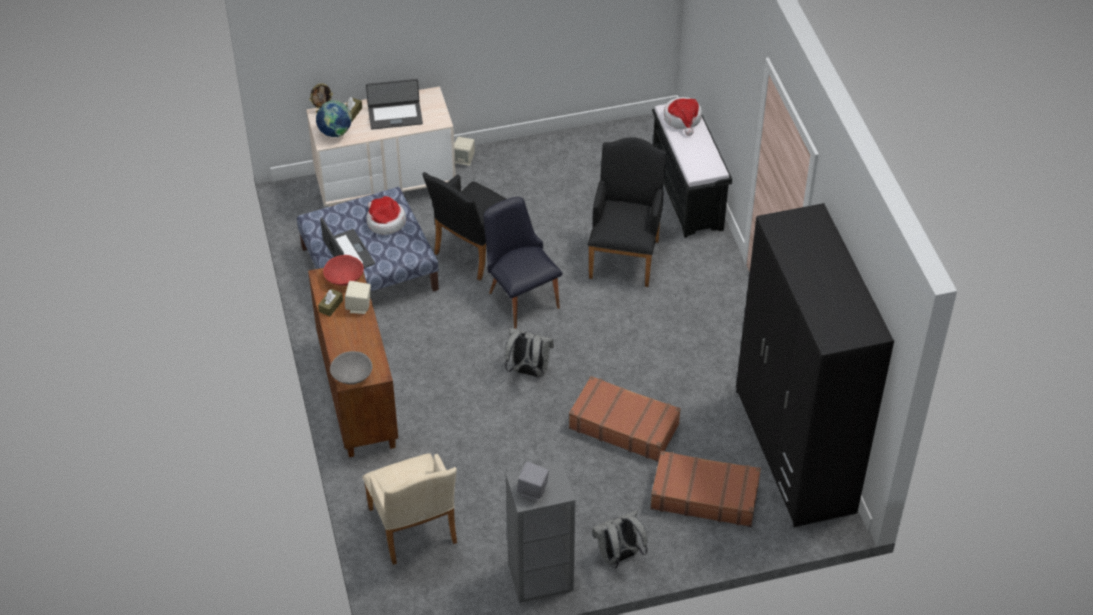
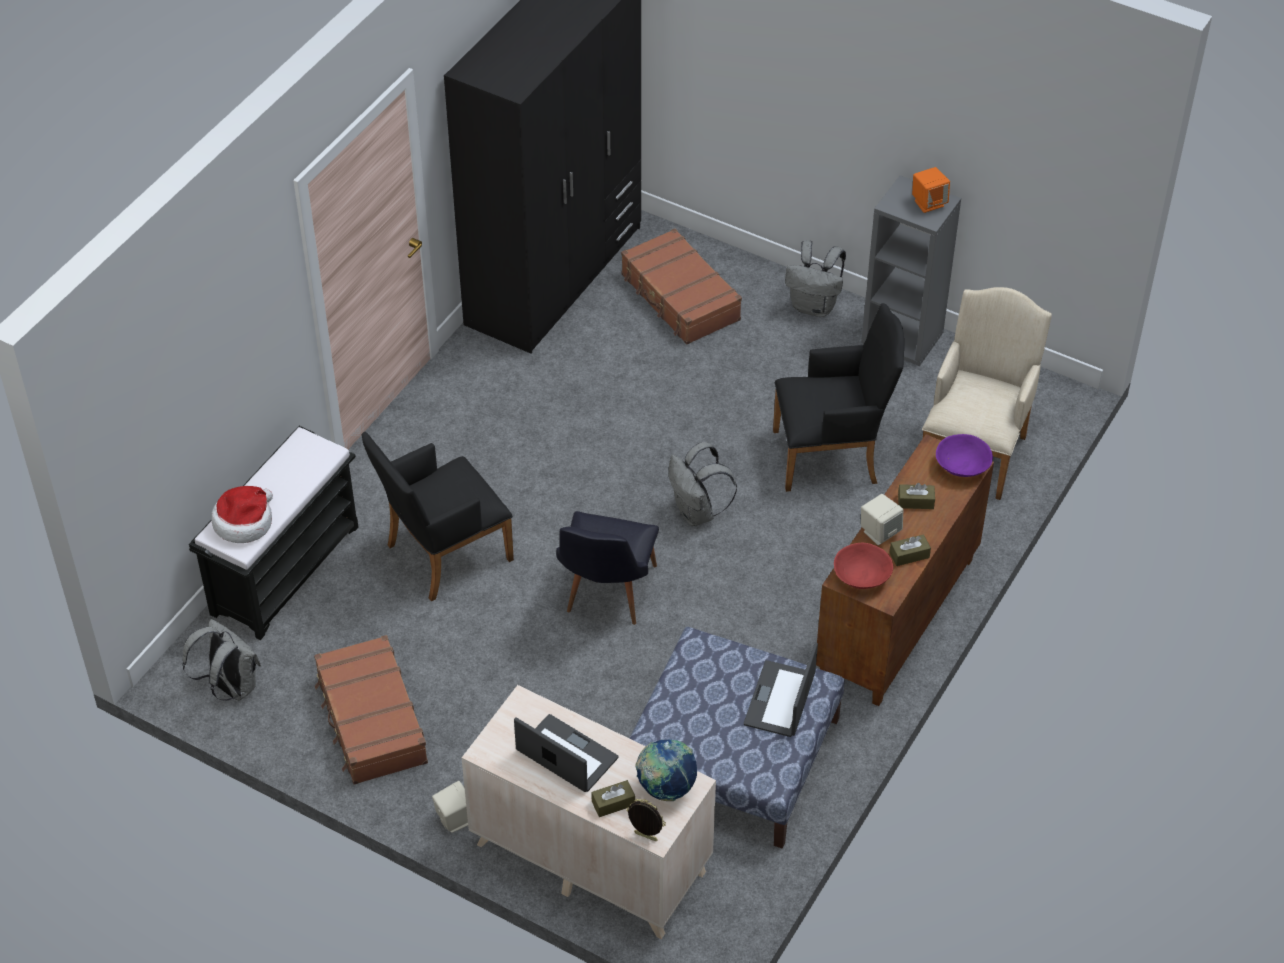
camera: 135 degrees left, 0 degrees up
(352, 375) = (962, 466): grey bowl -> purple bowl
(357, 337) = (915, 501): none -> brown tissue box
(385, 222) = (695, 708): hat -> none
(473, 251) = (592, 686): black armchair -> black armchair (833, 456)
(533, 491) = (929, 203): grey speaker -> orange speaker
(624, 426) = (672, 399): brown suitcase -> brown suitcase (371, 720)
(634, 136) = (230, 687): none -> grey backpack

